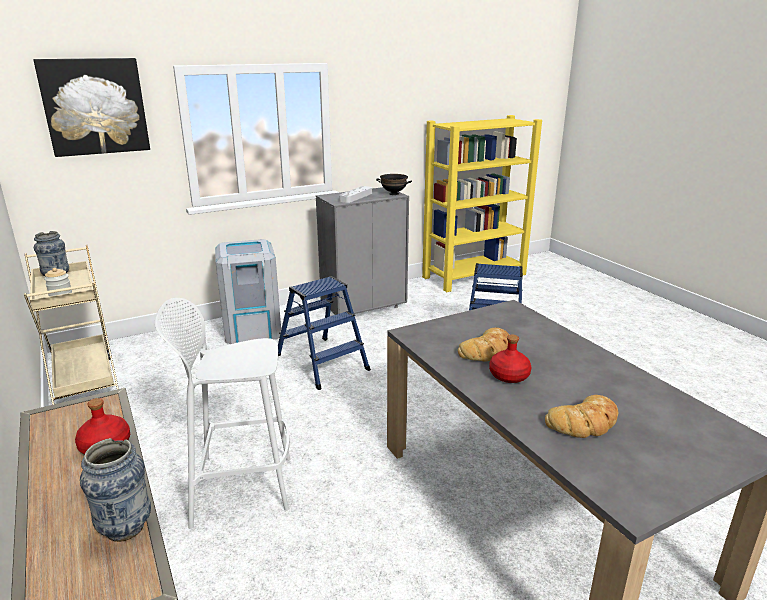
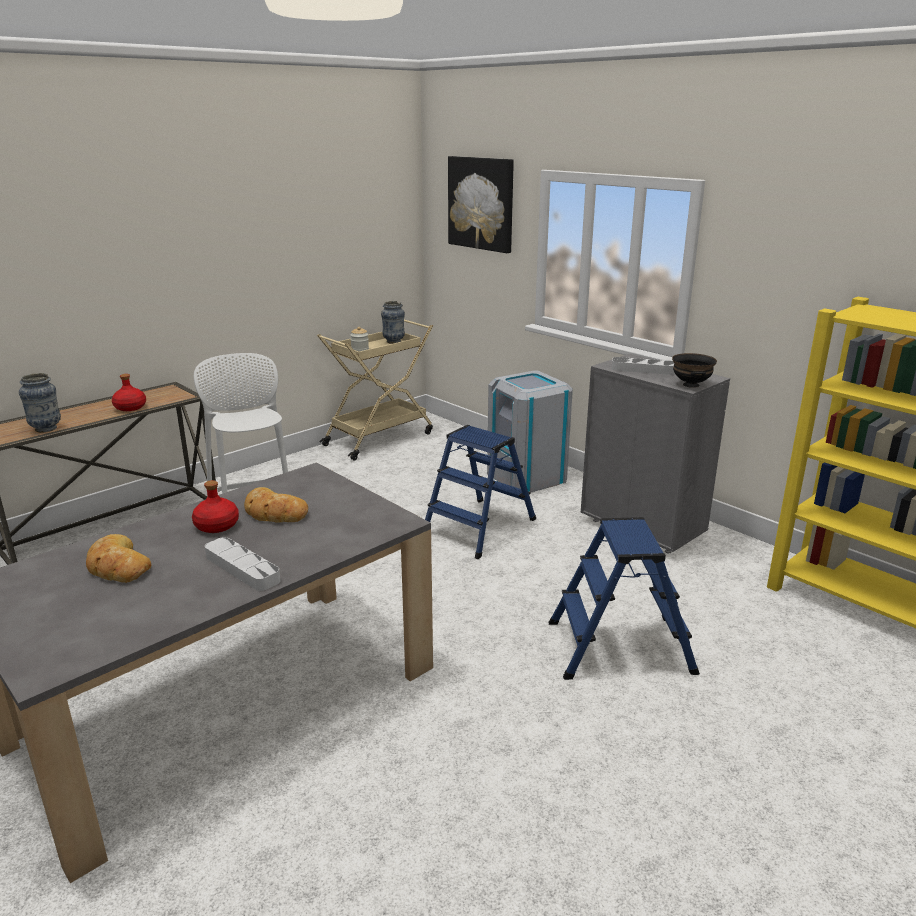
camera: 75 degrees right, 0 degrees up
(583, 365) = (242, 568): none -> grey tray

